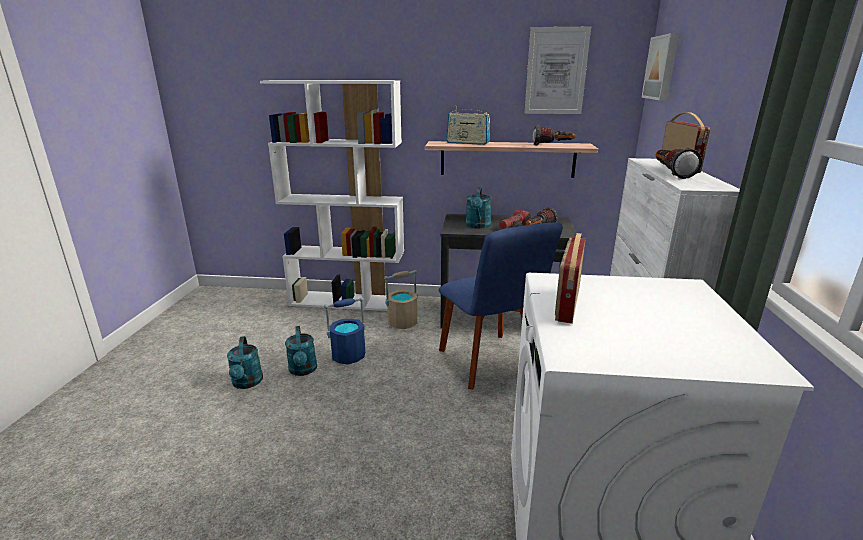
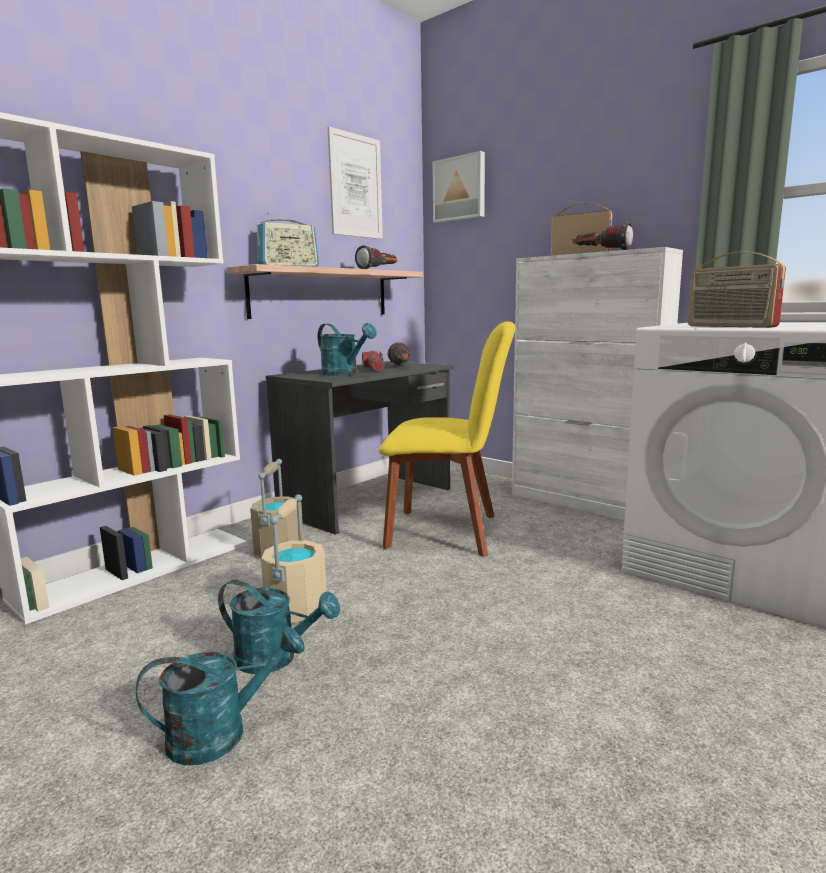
camera: 55 degrees left, 10 degrees down
(247, 383) = (221, 733): turquoise watering can -> turquoise watering can turned 45 degrees counterclockwise
(349, 355) = (297, 609): blue bucket -> beige bucket
(490, 362) = (449, 532): blue chair -> yellow chair

